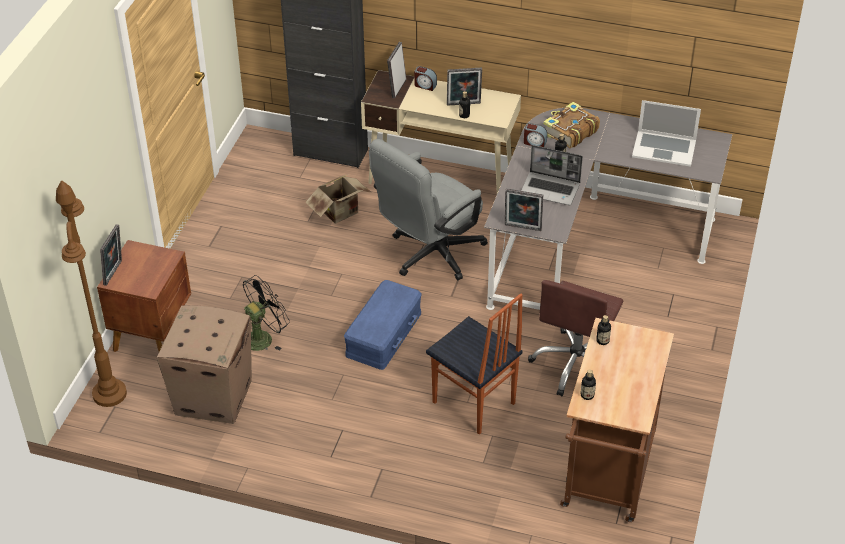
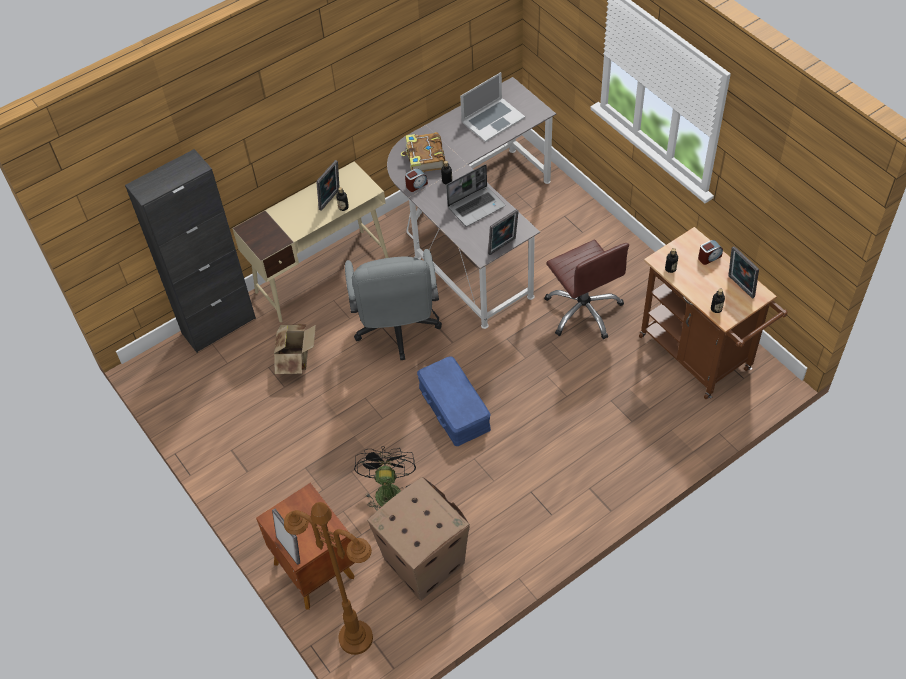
camera: 50 degrees left, 10 degrees up
(397, 88) = (268, 229): picture frame -> picture frame (739, 287)
(425, 85) = (283, 210): alarm clock -> alarm clock (709, 257)
(473, 404) = (571, 393): chair -> none

